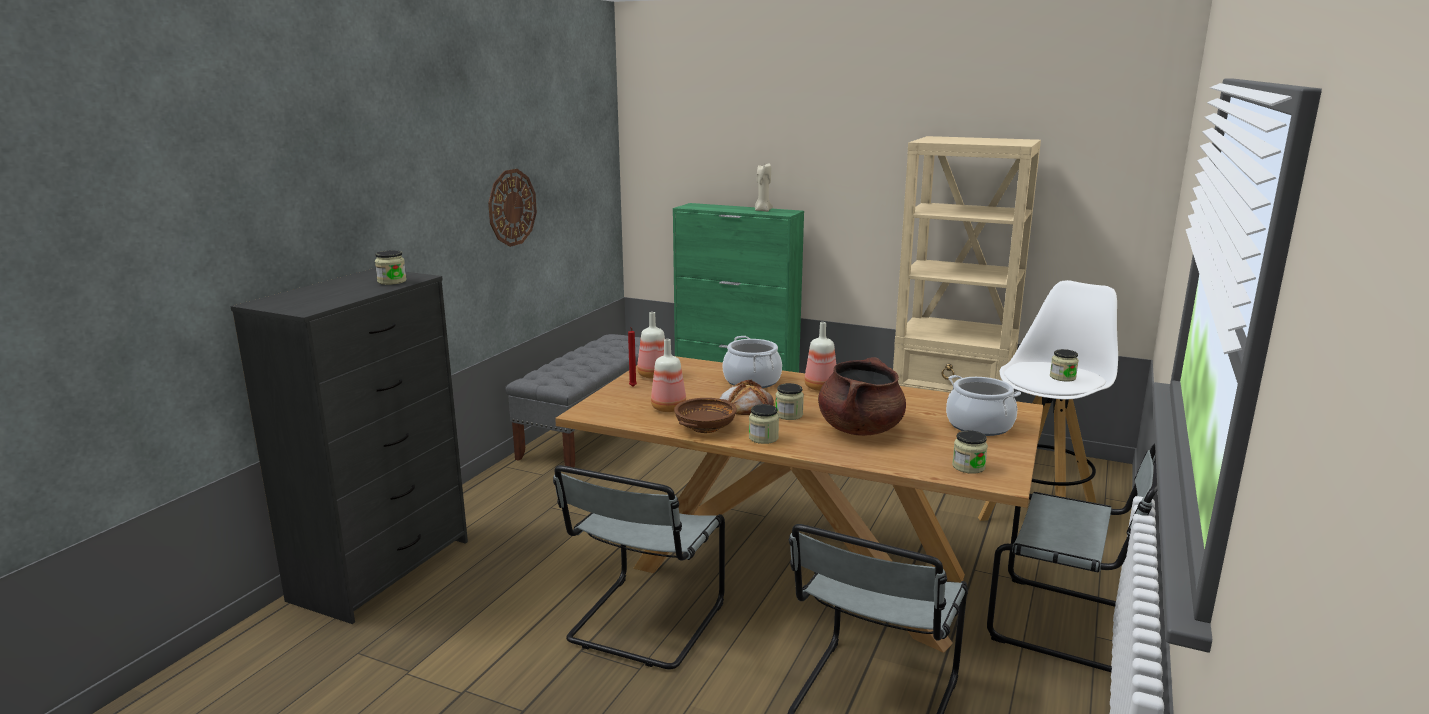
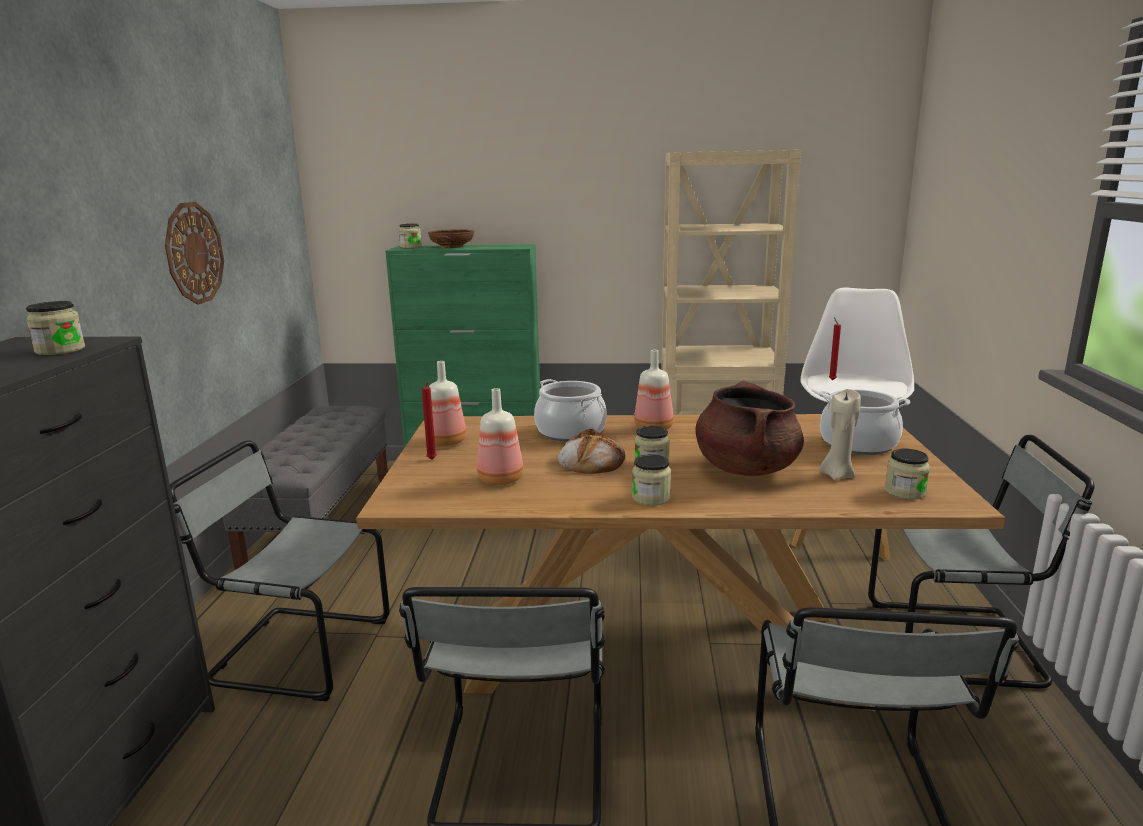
camera: 20 degrees left, 0 degrees up
(533, 517) = (295, 651): none -> grey chair
(705, 427) = (568, 497): brown bowl -> brown bowl (452, 246)
(762, 210) = (492, 246): beige candle -> beige candle (837, 475)
(1032, 368) = (831, 380): none -> red candle
(1062, 377) = (869, 385): jar -> jar (411, 247)

